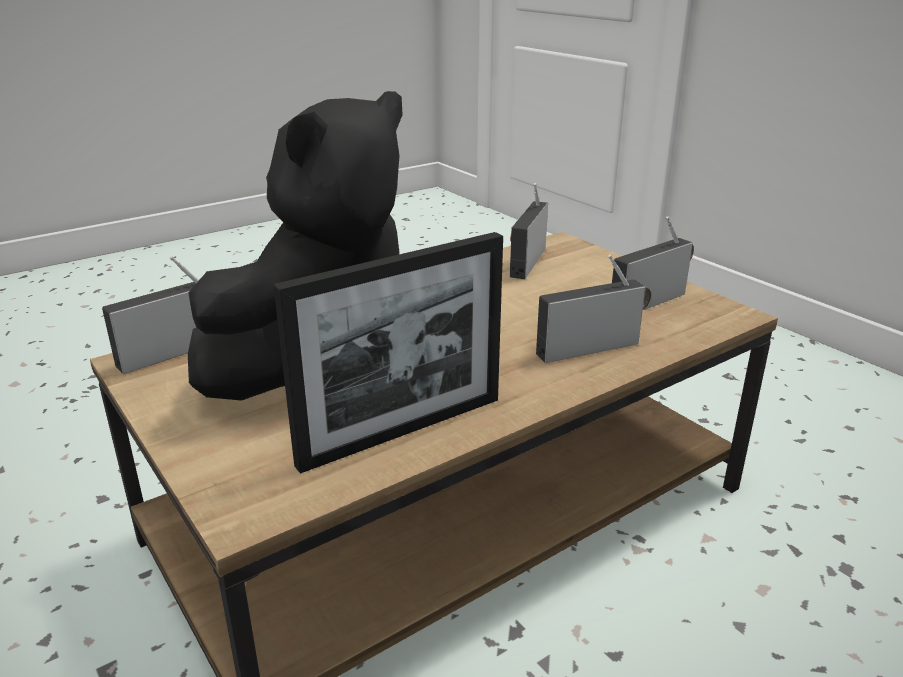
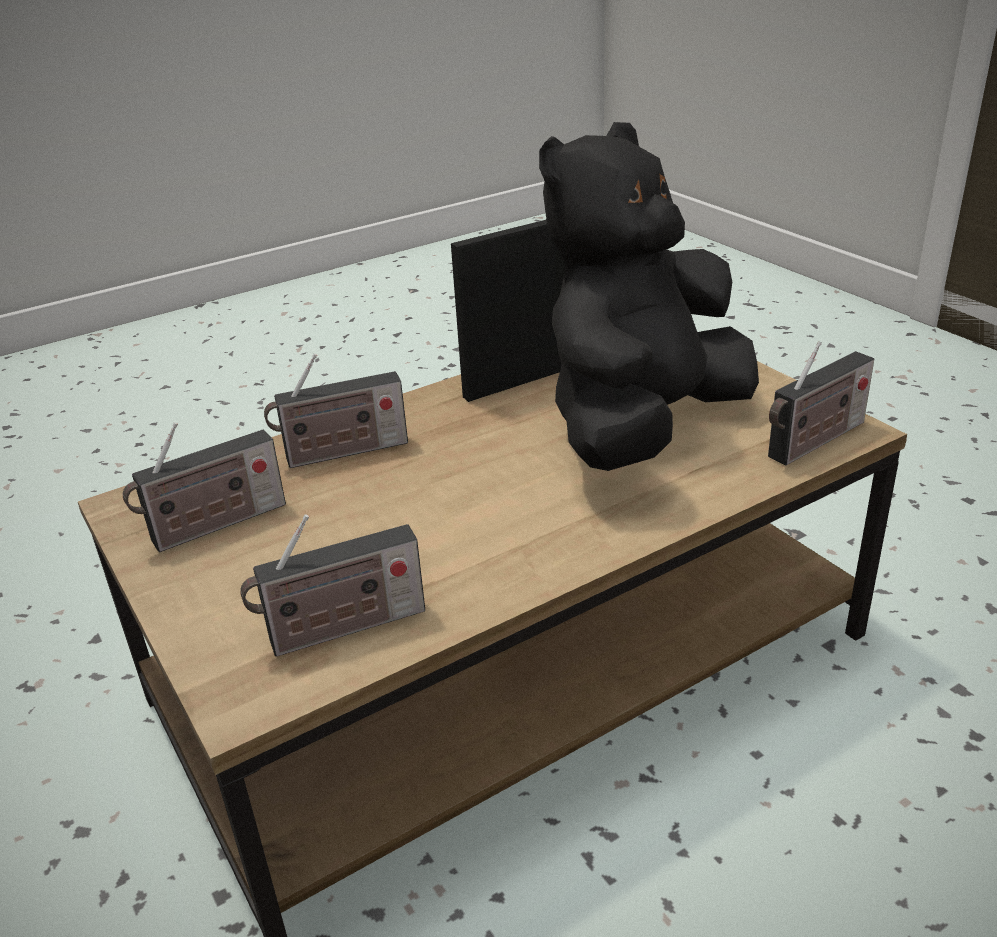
camera: 175 degrees left, 5 degrees up
(528, 261) = (341, 629): radio -> radio turned 45 degrees clockwise

